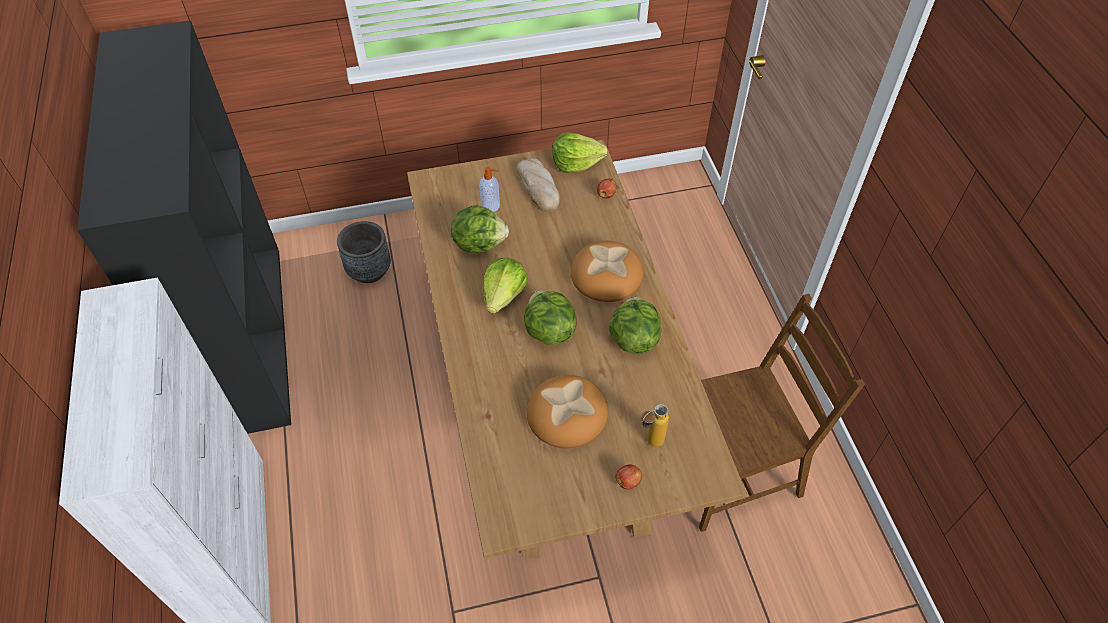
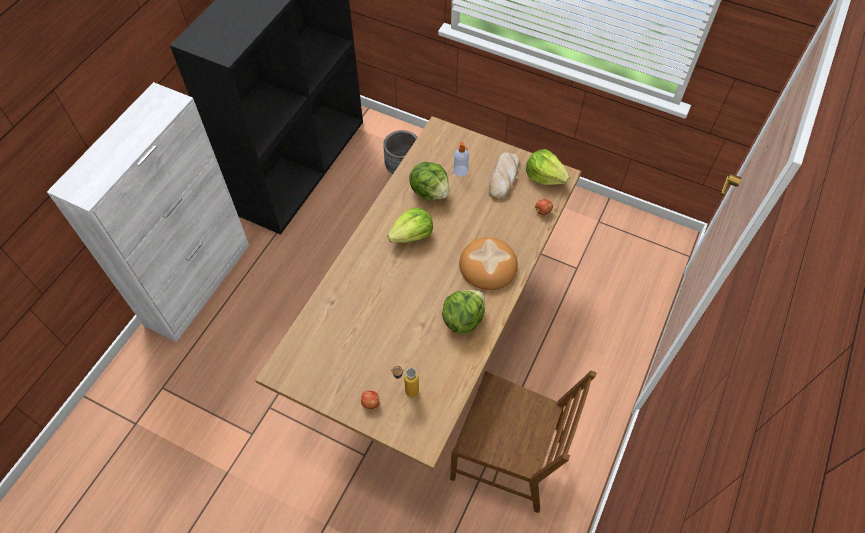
camera: 40 degrees right, 5 degrees up
(549, 331) = (416, 276): lettuce -> none
(568, 413) = (377, 335): bread -> none

